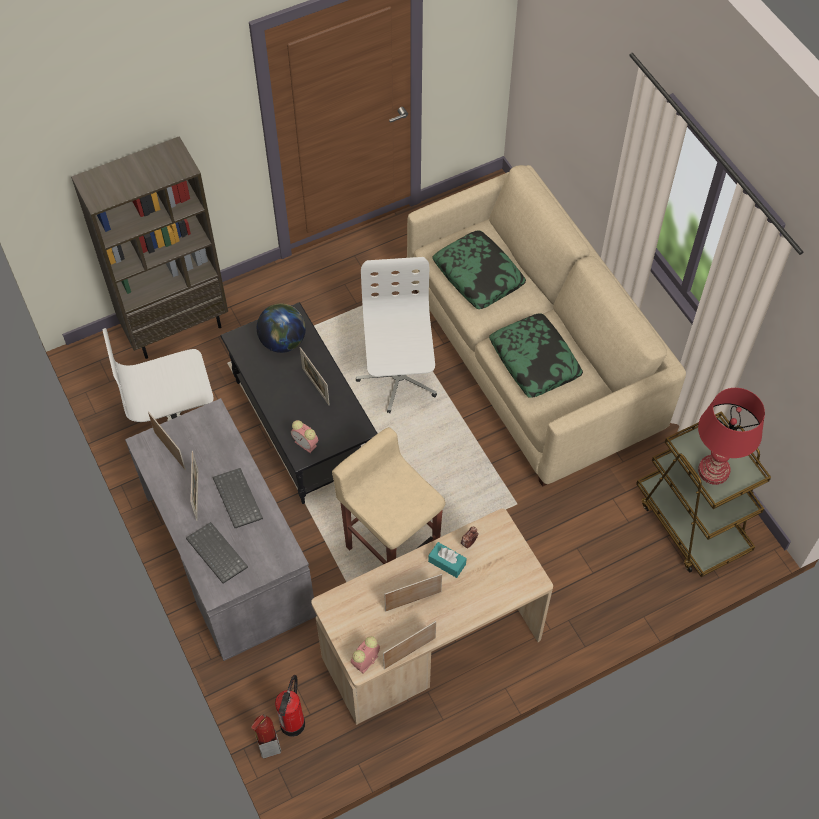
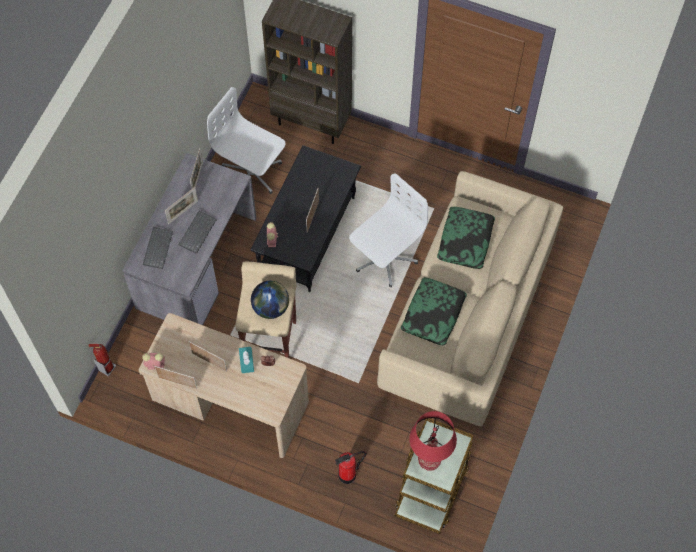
camera: 50 degrees right, 5 degrees up
(283, 341) = (327, 178): globe -> globe (271, 307)
(293, 724) = (128, 369): fire extinguisher -> fire extinguisher (347, 475)

